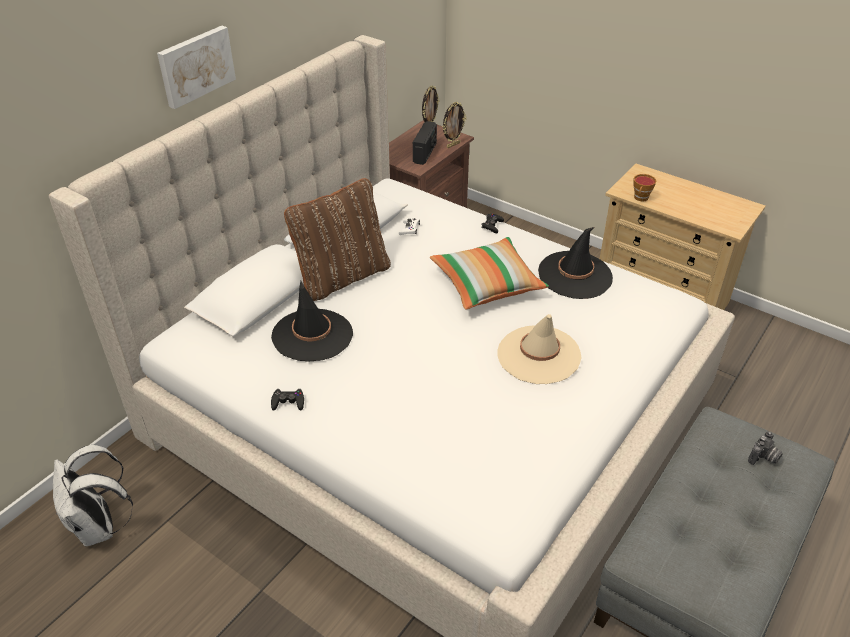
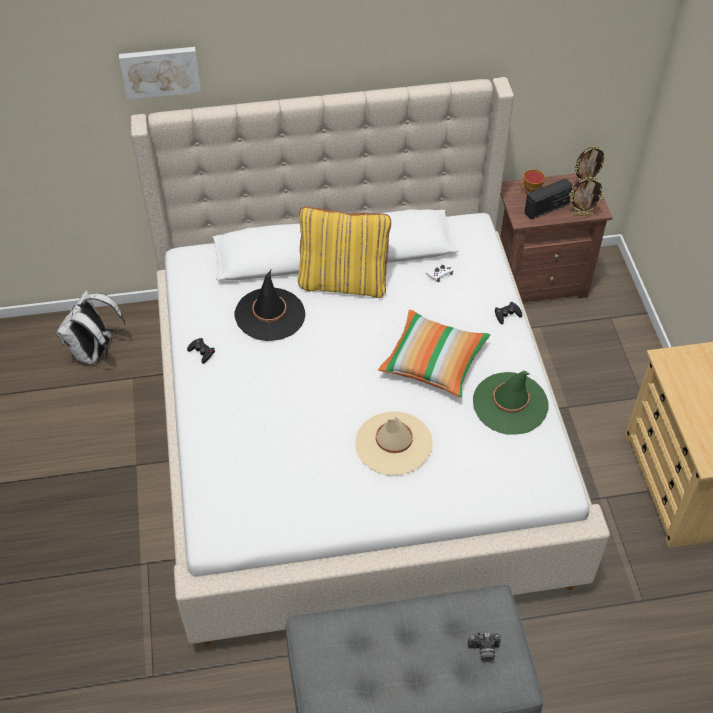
camera: 45 degrees right, 10 degrees up
(195, 65) = (298, 58): picture -> picture (160, 71)
(342, 276) = (343, 282): brown pillow -> yellow pillow
(575, 275) = (510, 404): black hat -> green hat
(641, 198) = (670, 377): cup -> cup (530, 192)

